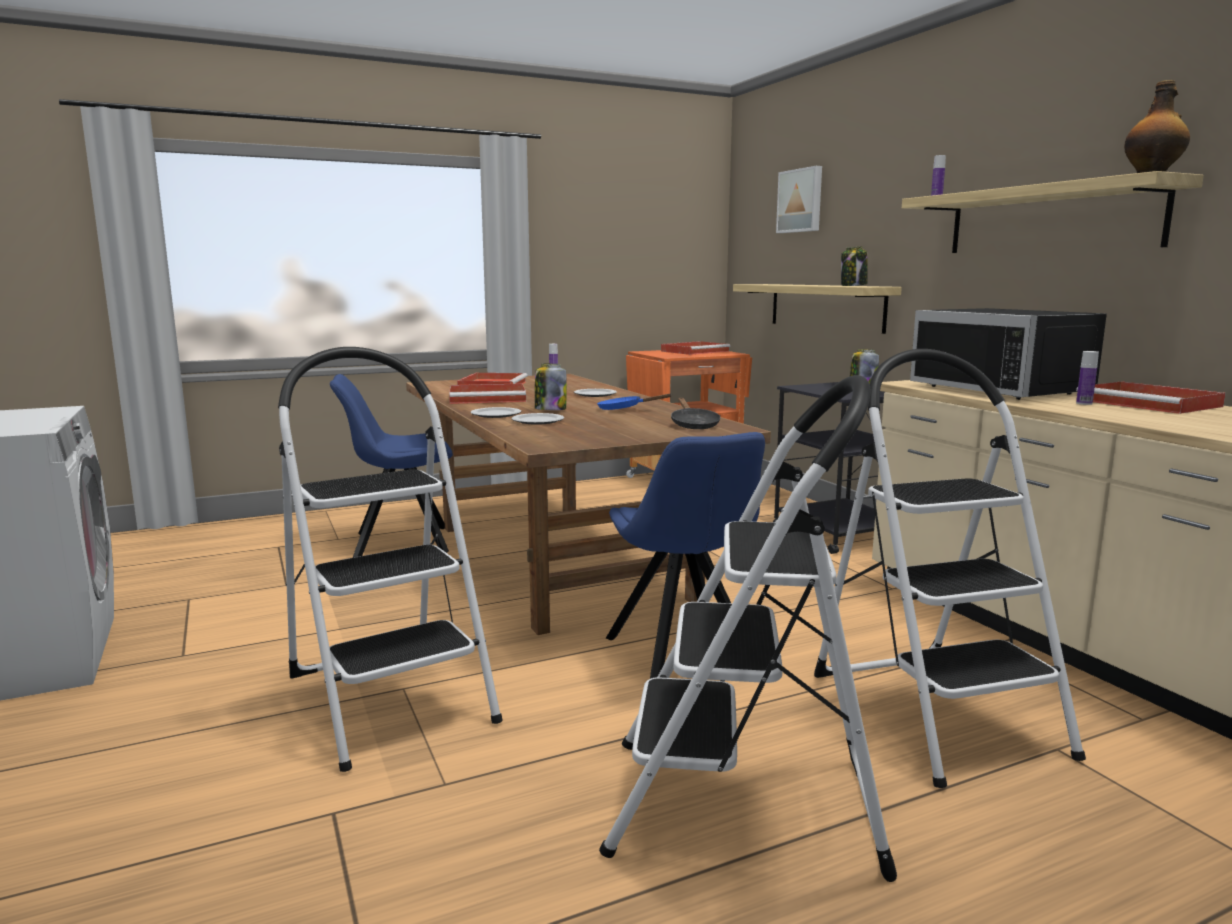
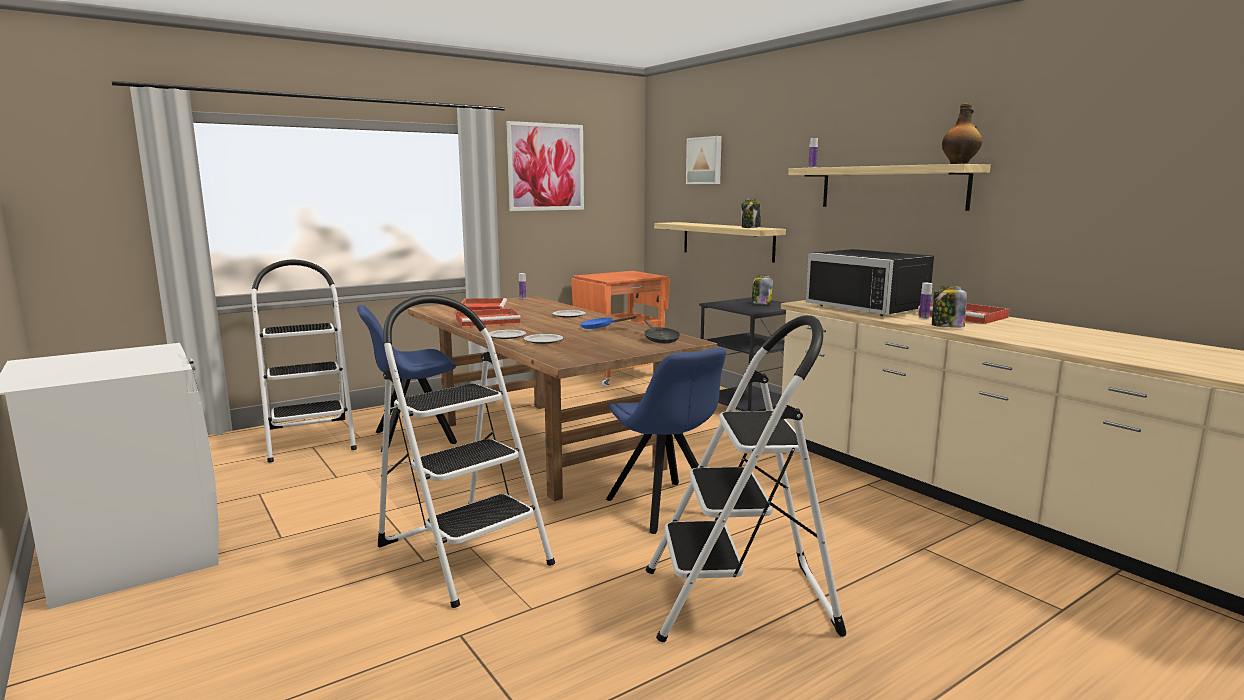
camera: 10 degrees left, 0 degrees up
(550, 410) = (545, 330): jar -> jar (946, 327)
(596, 213) = (546, 167): none -> picture
(695, 351) = (625, 274): red tray -> none
(932, 711) = (842, 531): step ladder -> step ladder (311, 438)

